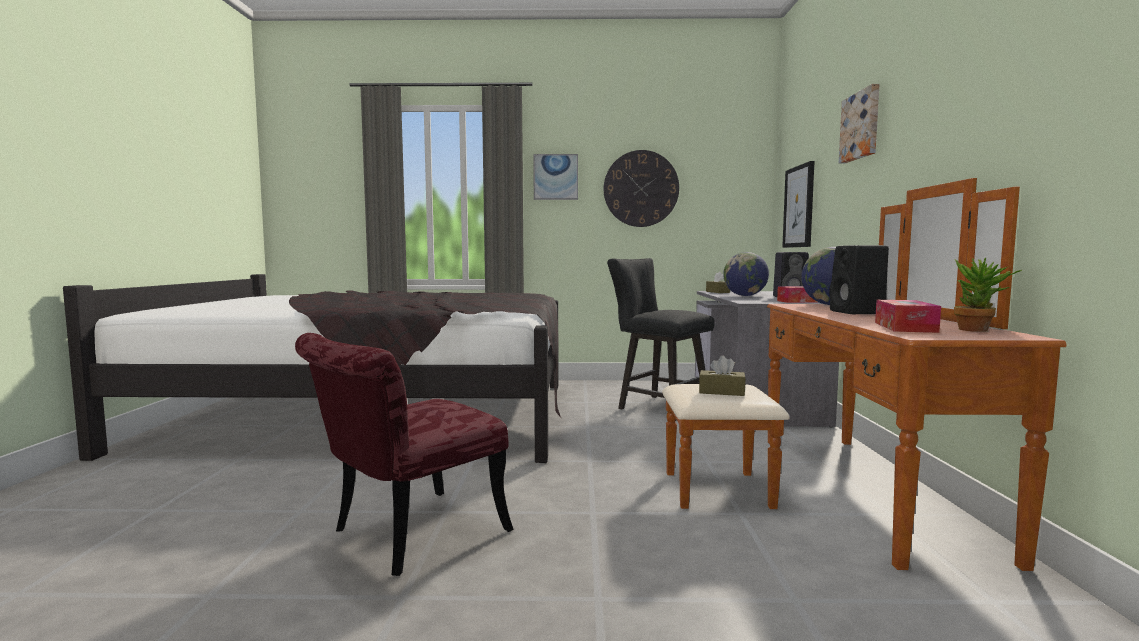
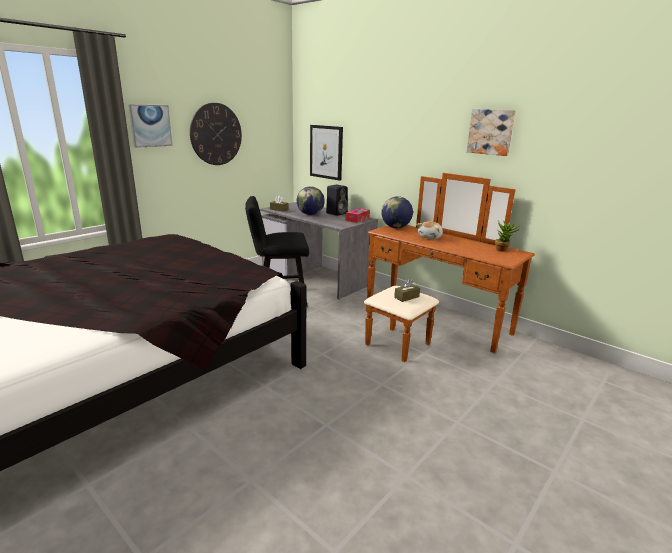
camera: 50 degrees left, 15 degrees up
(405, 536) = (341, 450): red chair -> none
(858, 312) = (430, 237): black speaker -> plush toy
(861, 126) = (393, 120): picture -> picture (491, 132)
(905, 327) = (483, 253): tissue box -> none

